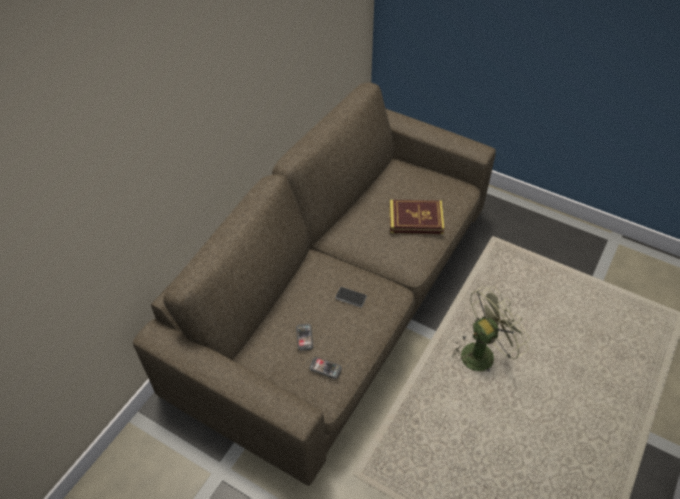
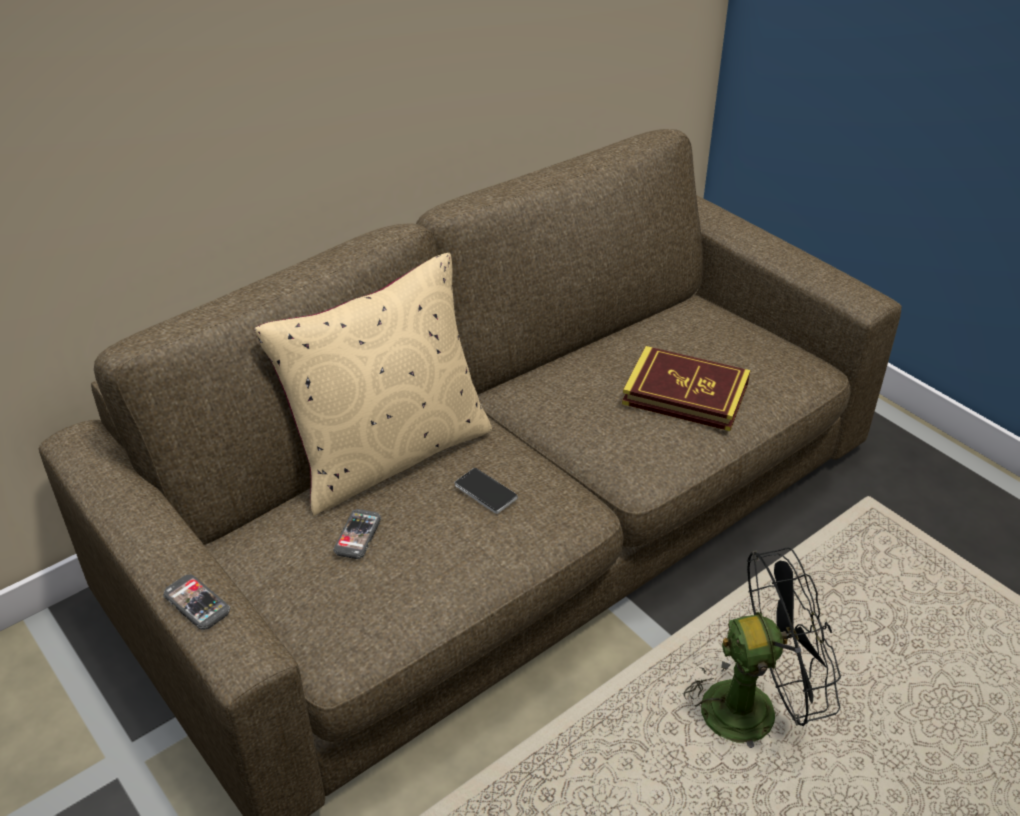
camera: 20 degrees right, 10 degrees down
(293, 289) = (389, 454): none -> beige pillow
(325, 368) = (365, 600): phone -> phone (197, 603)
(482, 352) = (753, 707): green fan -> black fan

